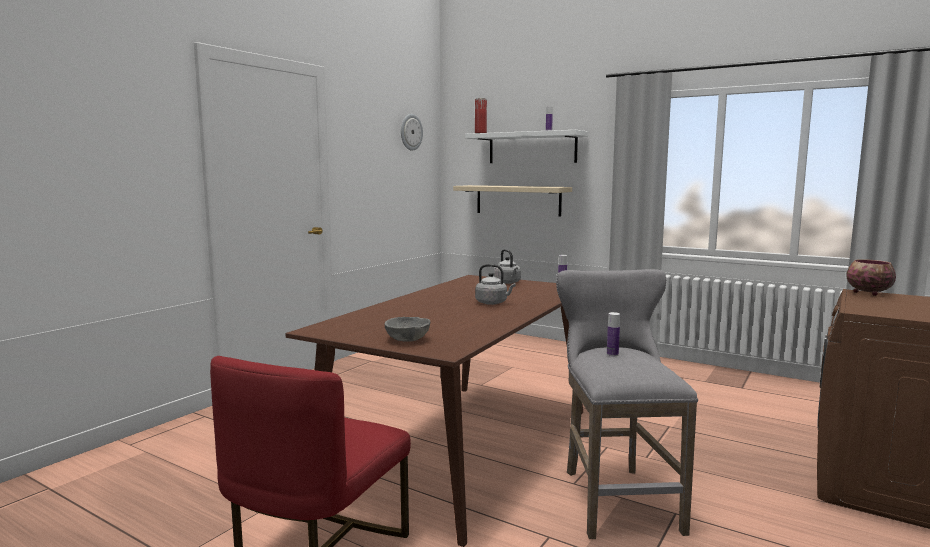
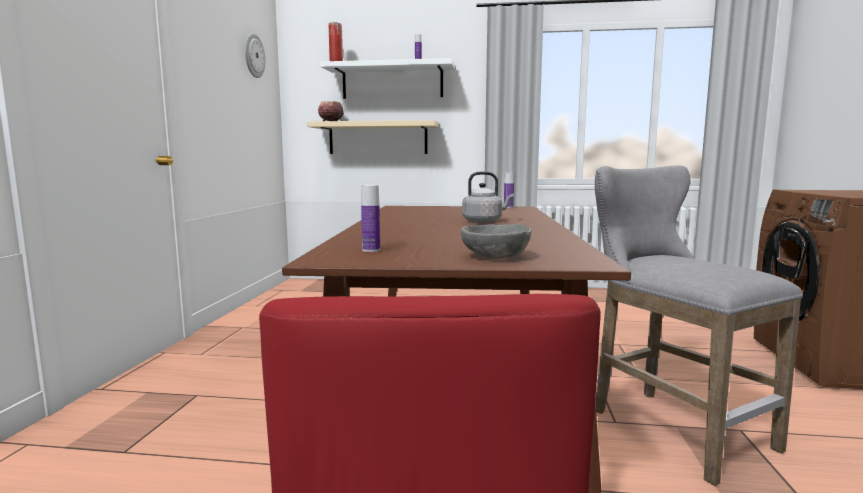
camera: 25 degrees left, 0 degrees up
(508, 283) = (448, 208): grey kettle -> none
(612, 354) = (672, 260): bottle -> bottle (371, 250)
(867, 293) = (801, 189): bowl -> bowl (330, 122)

